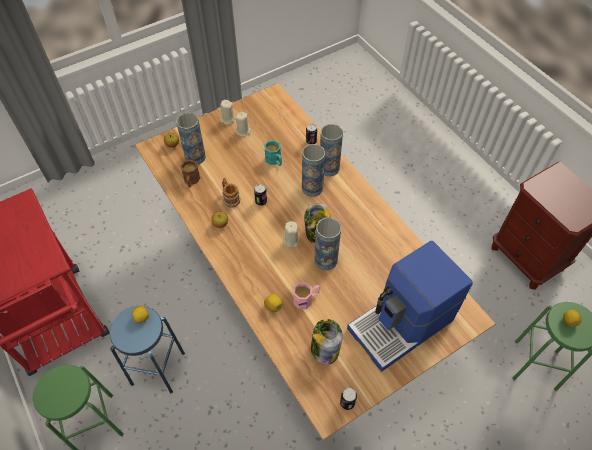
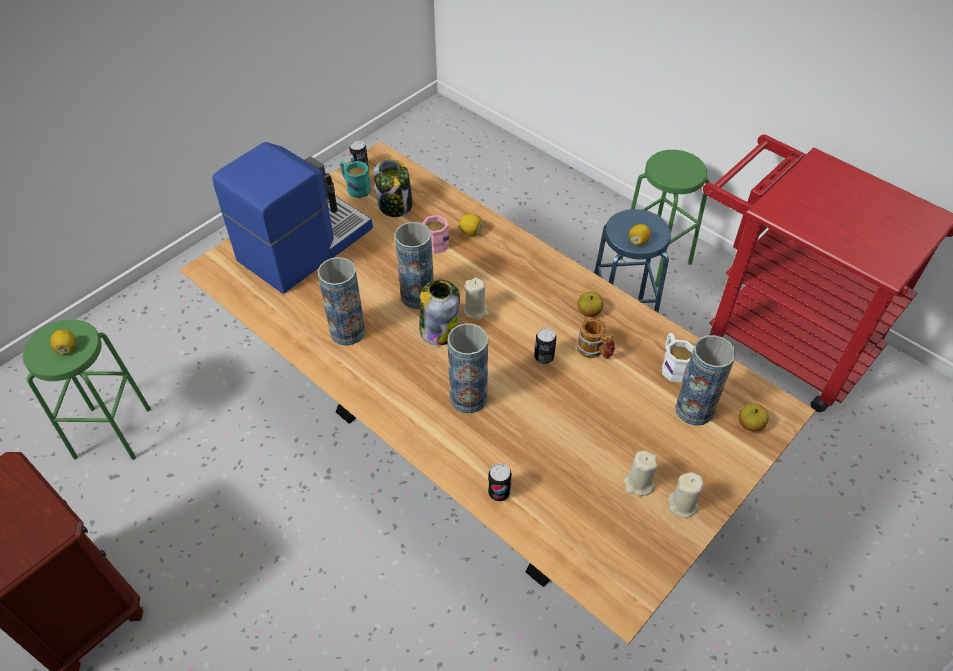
camera: 165 degrees right, 5 degrees down
(191, 181) = (673, 366): brown mug -> white mug
(275, 161) = (551, 434): turquoise mug -> turquoise mug (355, 187)
(329, 168) = (449, 442): vase -> vase (347, 331)

